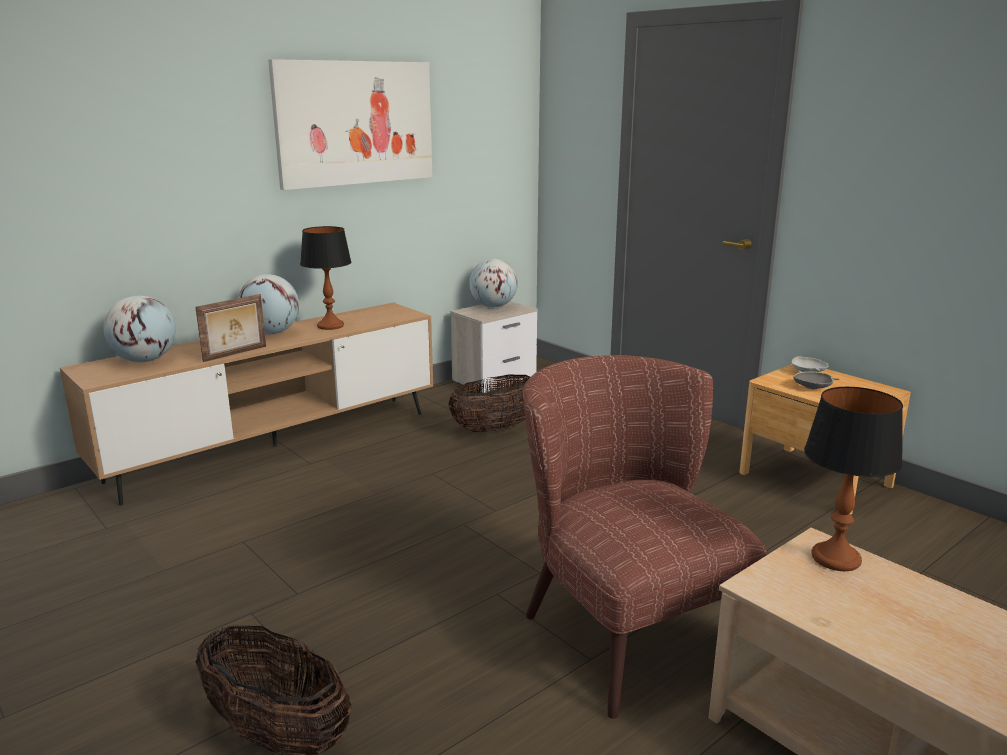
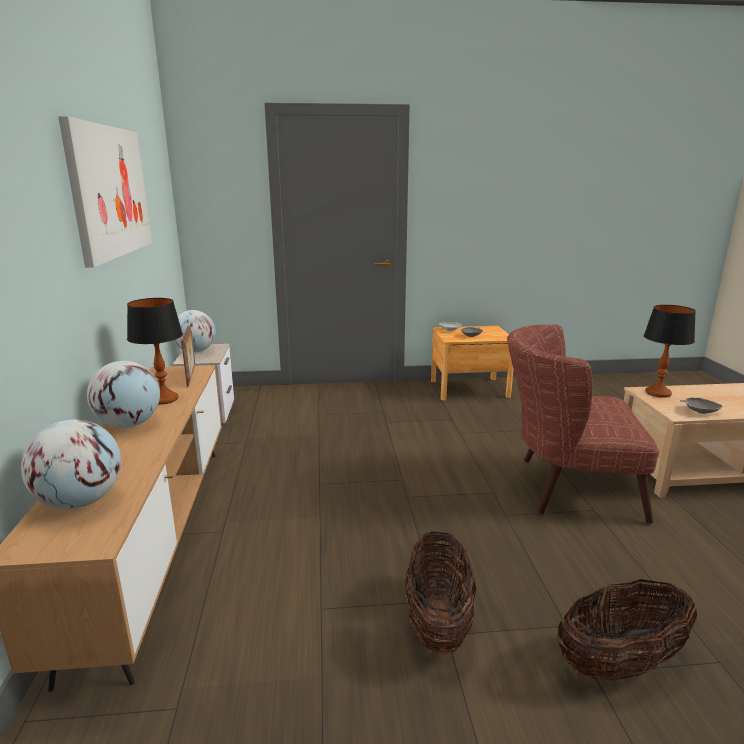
camera: 55 degrees left, 0 degrees up
(236, 354) = (160, 451): picture frame -> picture frame (191, 376)
(496, 428) = (287, 439): basket -> basket (438, 622)
(808, 605) = (699, 411): none -> grey bowl

